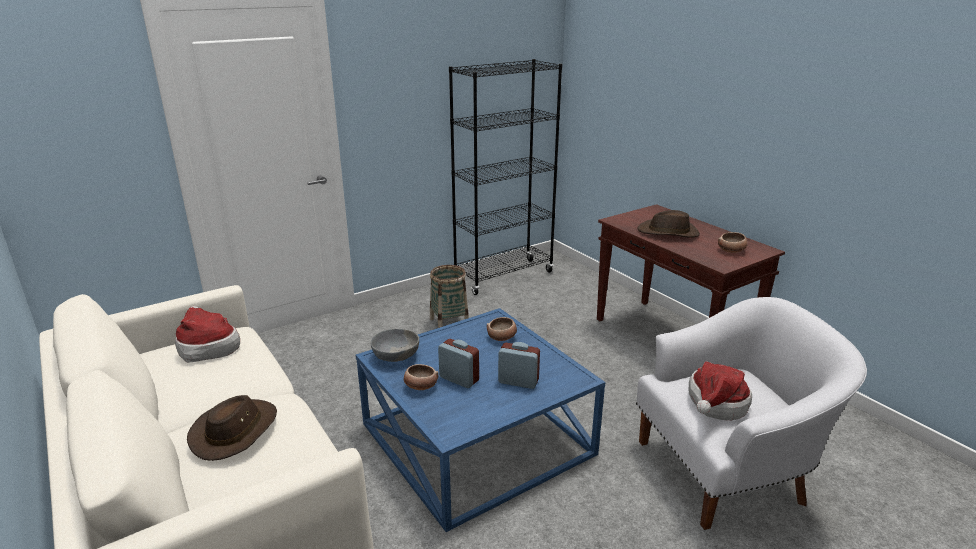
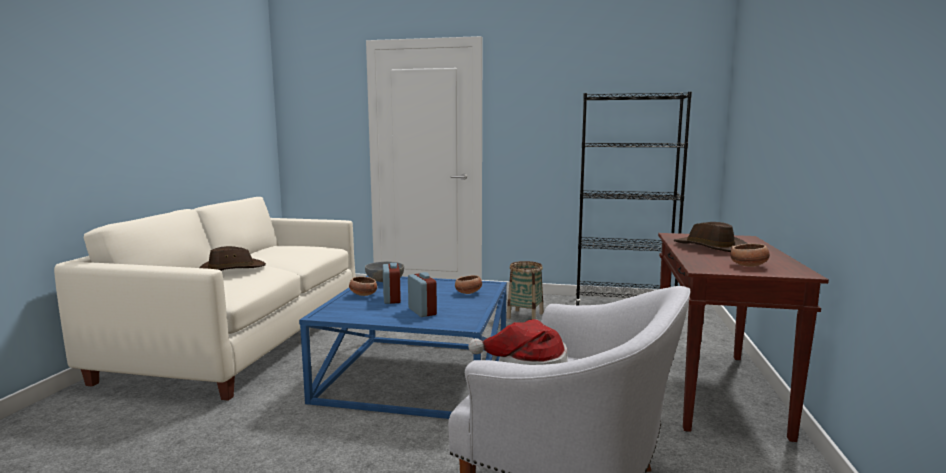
camera: 45 degrees right, 15 degrees down
(207, 347) = (302, 246): hat -> none

